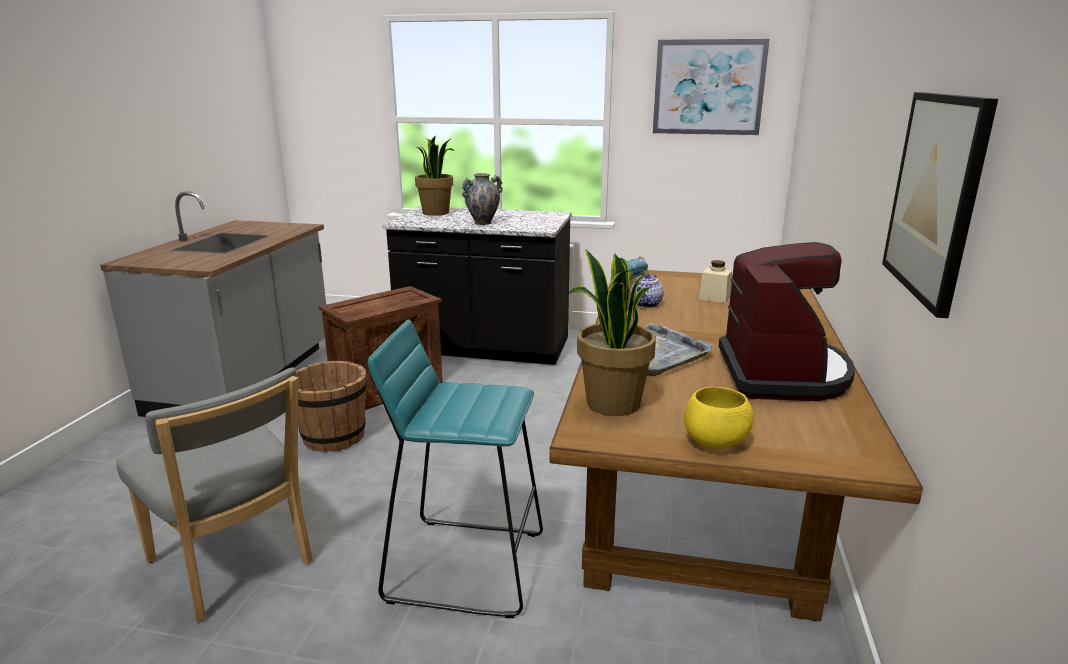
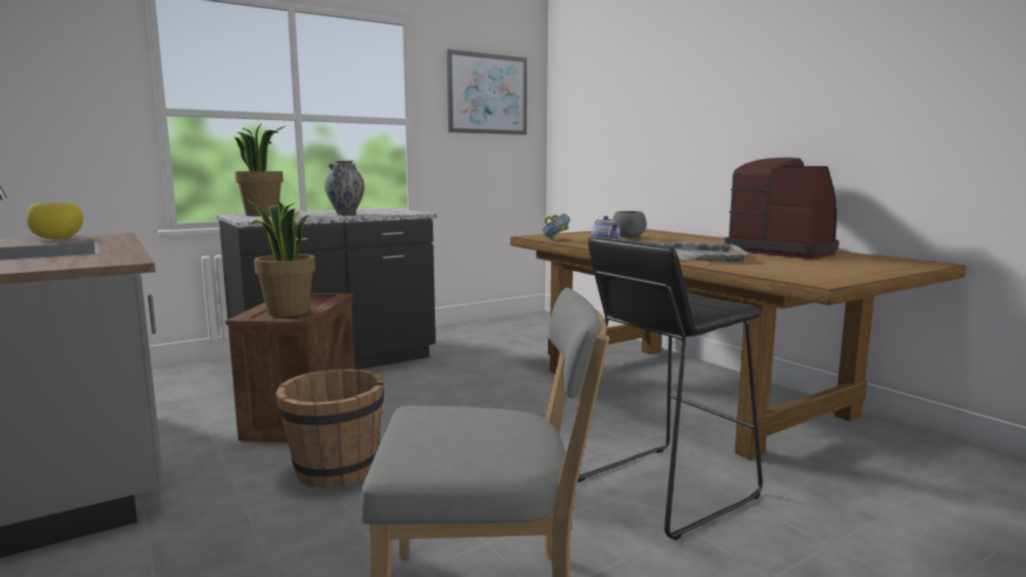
camera: 45 degrees left, 10 degrees down
(465, 564) = (663, 488): turquoise stool -> black stool
(611, 404) = (776, 272): potted plant -> potted plant (287, 312)
(714, 298) = (628, 237): beige jar -> grey bowl
(716, 443) = (870, 271): yellow bowl -> yellow bowl (58, 239)
(935, 196) = (907, 95): picture -> none

